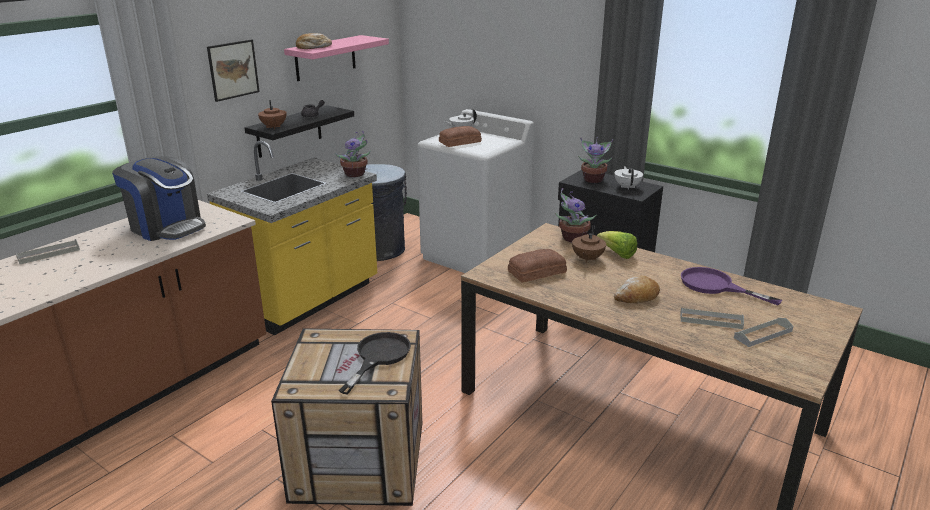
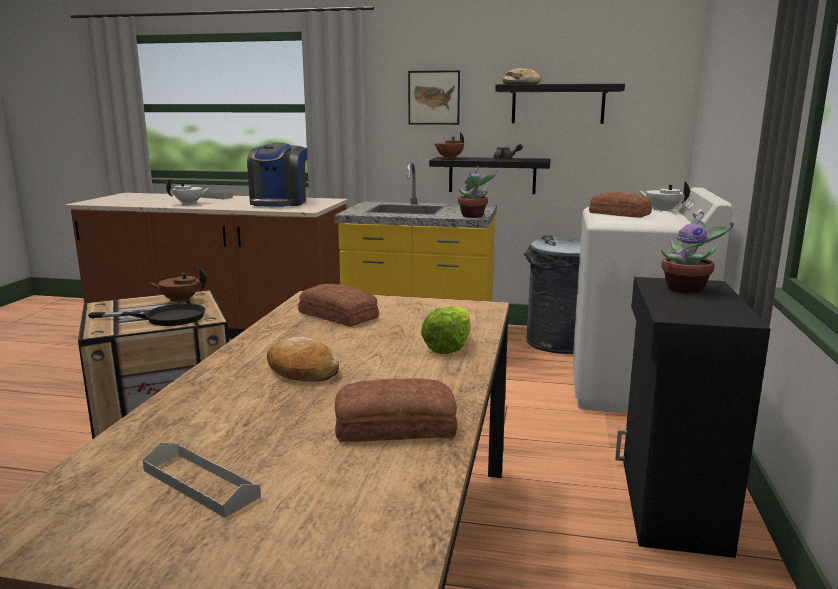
camera: 65 degrees right, 10 degrees down
(325, 58) = (558, 104): pink shelf -> black shelf
(572, 238) = (472, 319): potted plant -> none
(587, 259) = (409, 333): brown teapot -> brown teapot (180, 301)
(627, 187) = (701, 308): white teapot -> white teapot (189, 203)
(711, 320) = (242, 430): grey tray -> none
(715, 286) = (394, 425): purple frying pan -> bread

